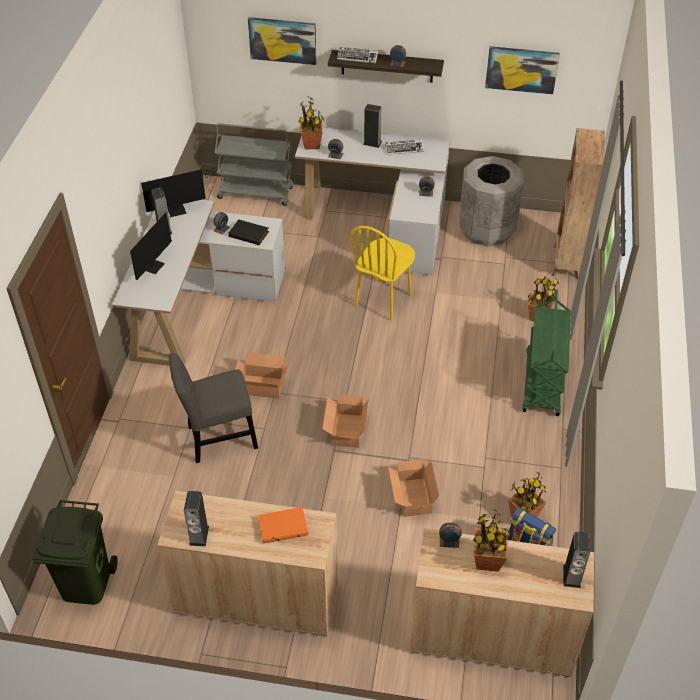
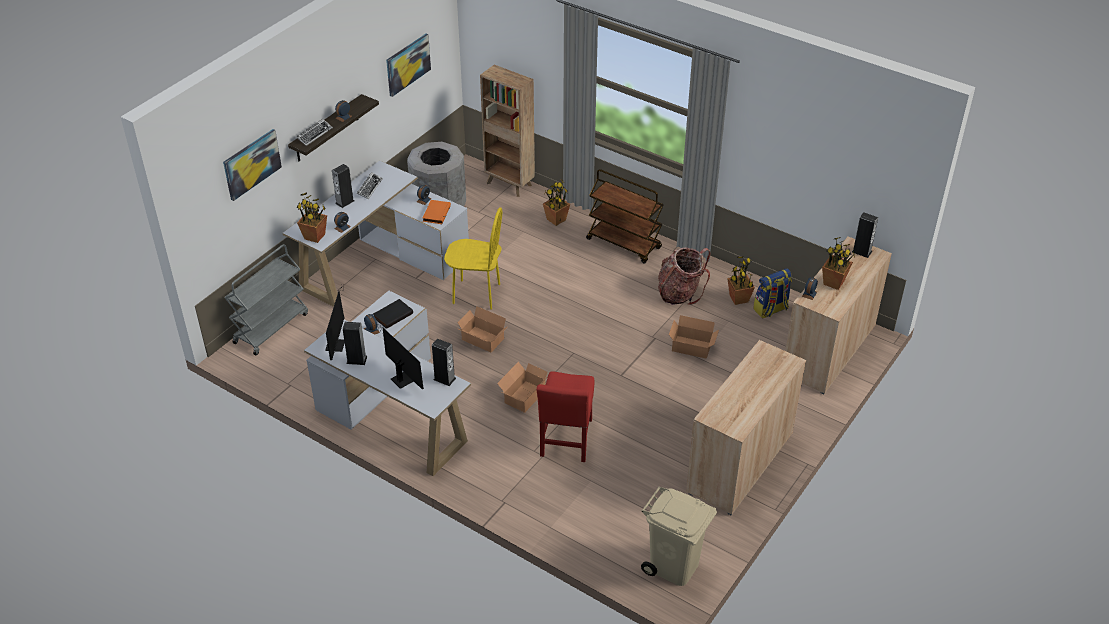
camera: 65 degrees left, 5 degrees down
(85, 583) = (673, 566): green trash can -> beige trash can
(199, 535) = (744, 416): speaker -> speaker (444, 379)
(218, 439) = (566, 441): grey chair -> red chair
(283, 526) = (757, 369): orange book -> orange book (436, 213)
(345, 431) = (605, 362): cardboard box -> cardboard box (482, 340)
(383, 300) = (476, 294): yellow chair -> yellow chair turned 45 degrees counterclockwise
(495, 459) = (680, 293): none -> backpack
(542, 384) = (624, 244): green cart -> brown cart

